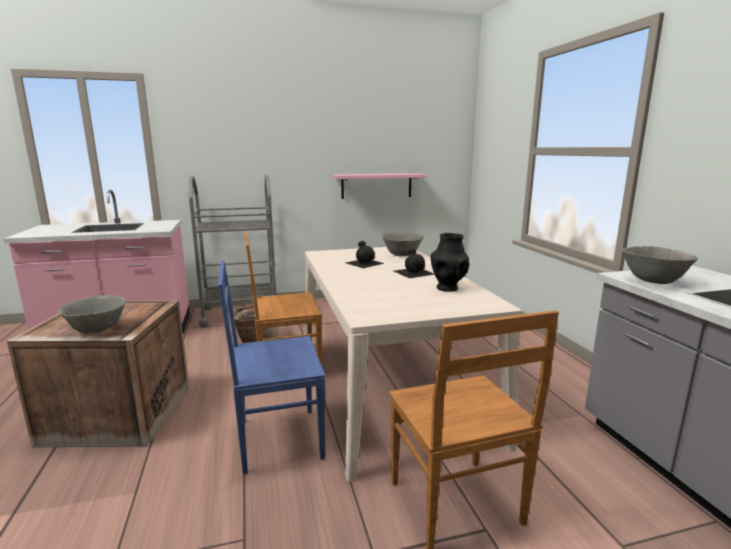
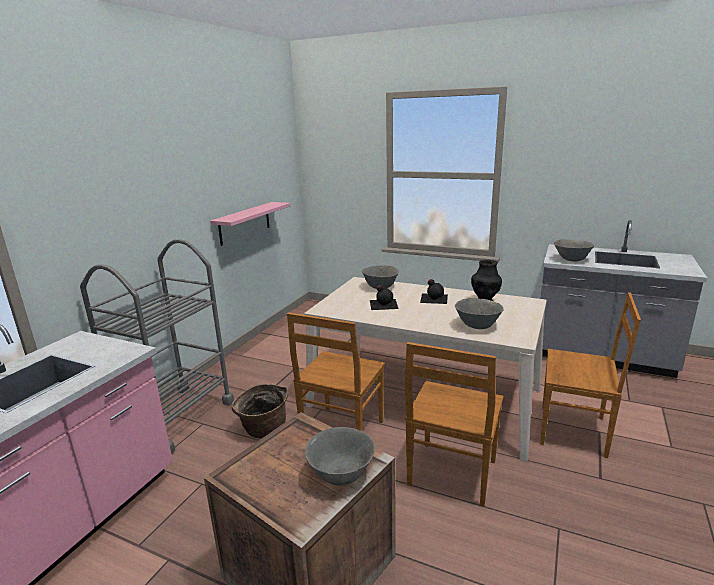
camera: 50 degrees left, 5 degrees up
(277, 439) = (451, 475): blue chair -> brown chair
(372, 297) = (477, 326): none -> grey bowl

